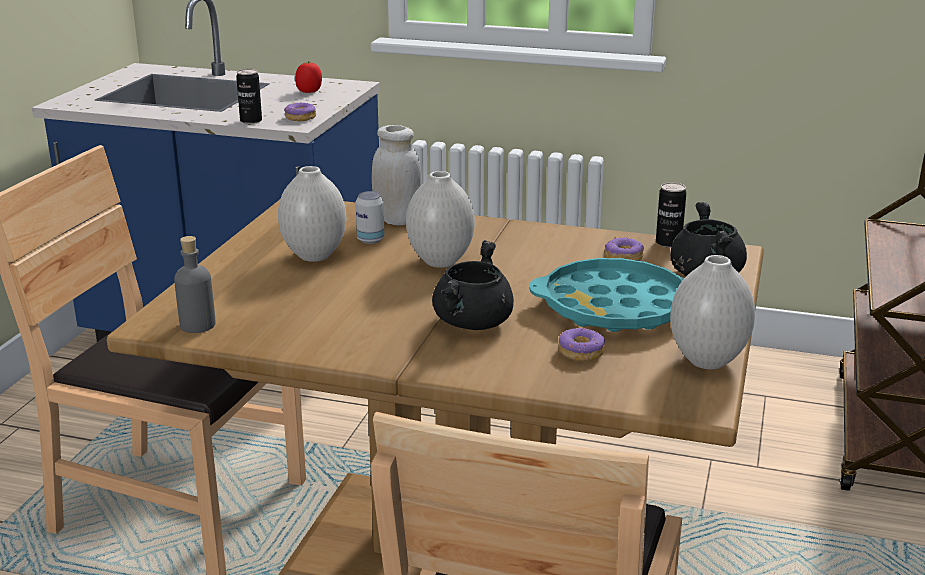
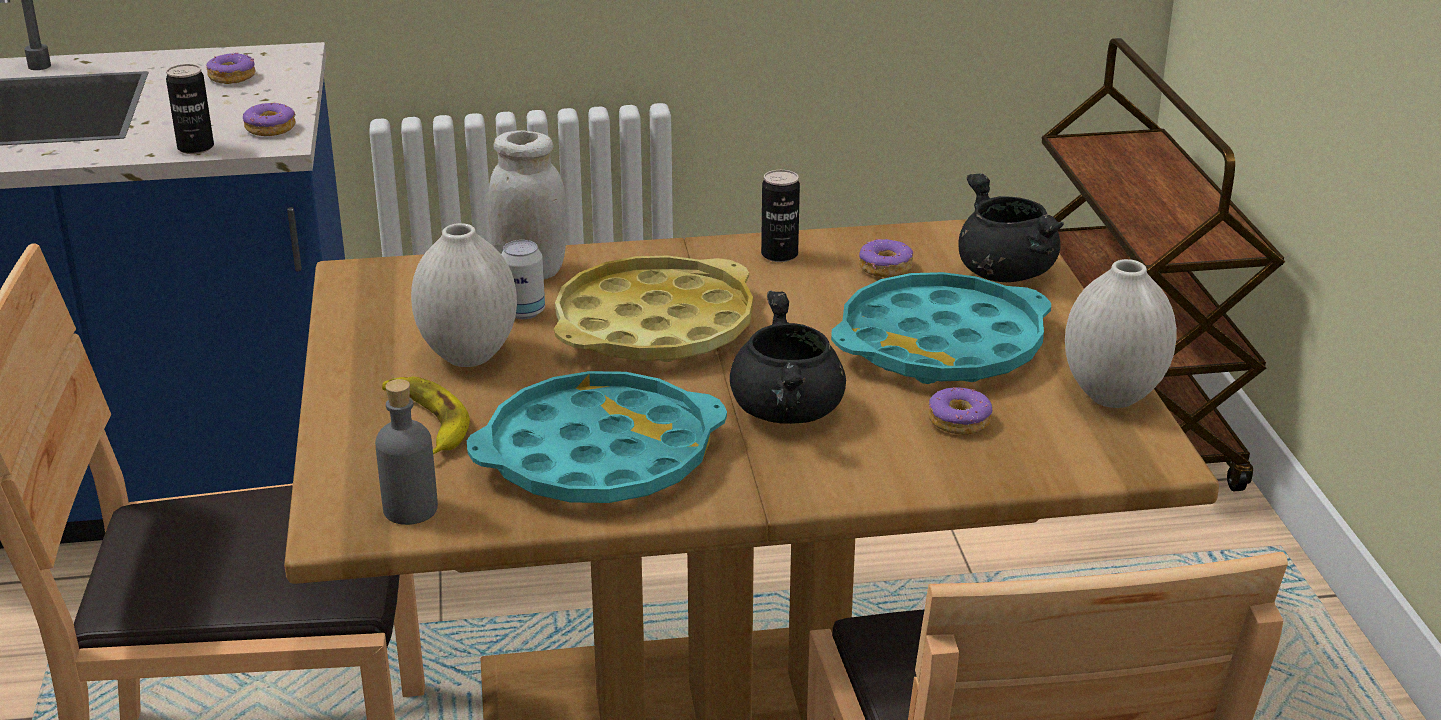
camera: 25 degrees left, 5 degrees up
(254, 283) = (426, 422): none -> banana
(309, 91) = (232, 77): tomato -> donut
(332, 322) = (599, 456): none -> turquoise tray
(439, 261) = (654, 326): white vase -> yellow tray
(668, 243) = (920, 234): can -> can (779, 255)

